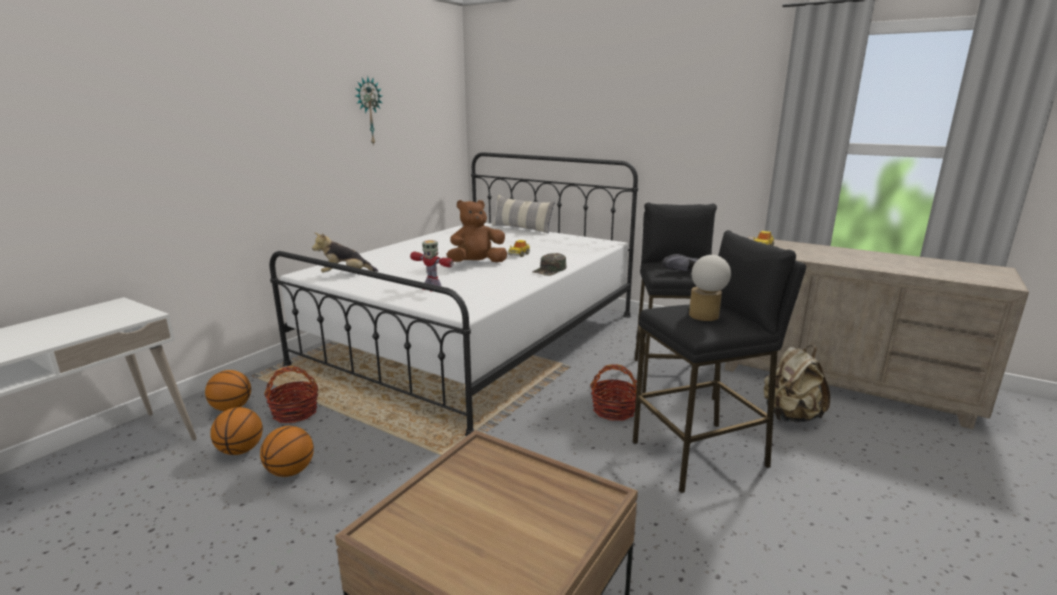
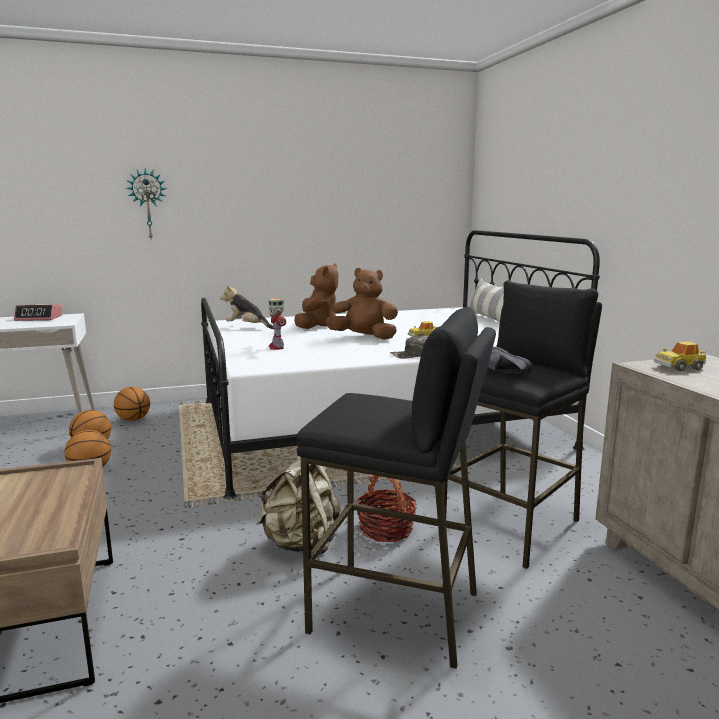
camera: 40 degrees right, 5 degrees down
(79, 316) = (39, 318): none -> alarm clock
(295, 412) = (158, 435): basket -> none
(368, 111) = (335, 181): wall clock -> wall clock (148, 204)
(407, 260) = (317, 325): none -> brown plush toy
(704, 317) = (374, 412): table lamp -> none
(790, 416) = (602, 633): beige backpack -> beige backpack (301, 544)

